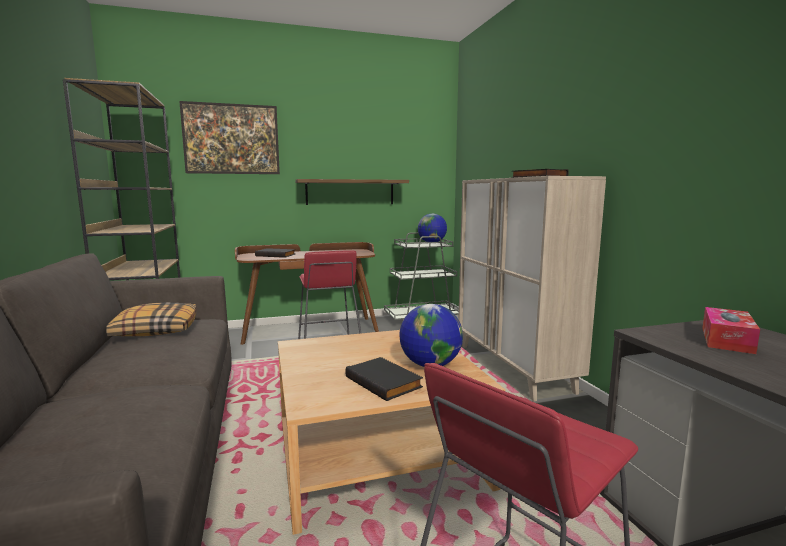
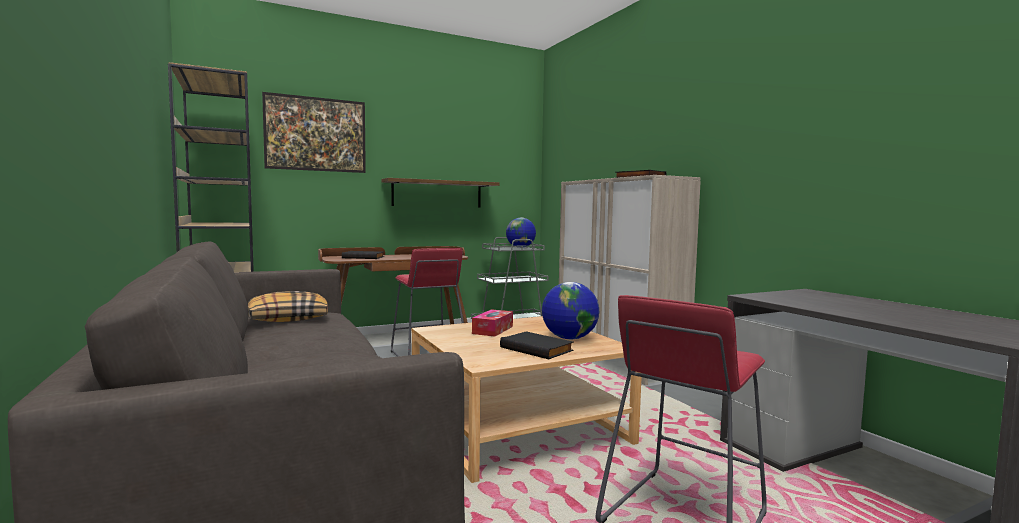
camera: 10 degrees left, 5 degrees down
(727, 340) = (811, 298): tissue box -> tissue box (493, 330)

